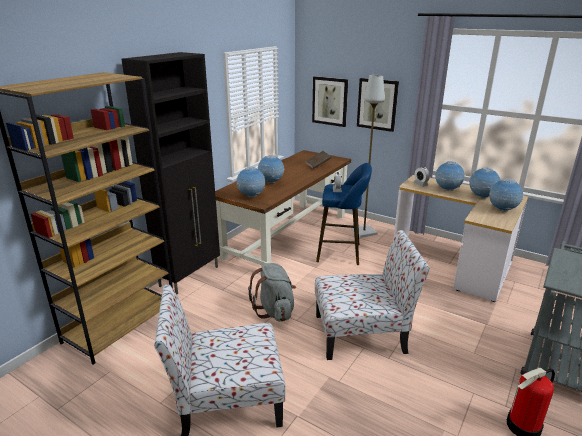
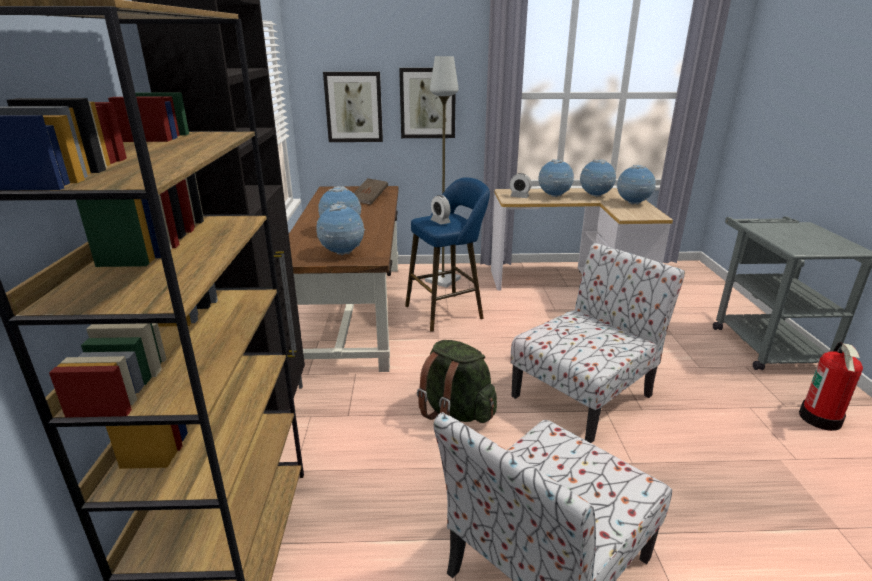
camera: 35 degrees left, 0 degrees up
(275, 311) = (455, 412): grey backpack -> green backpack

